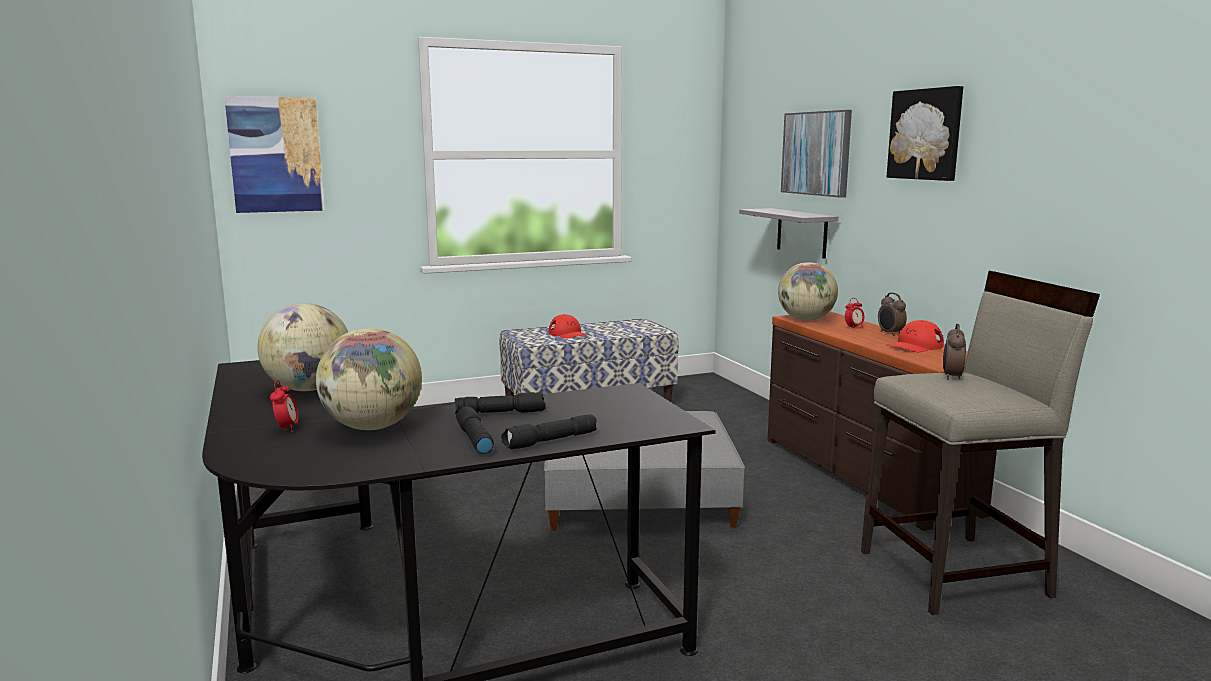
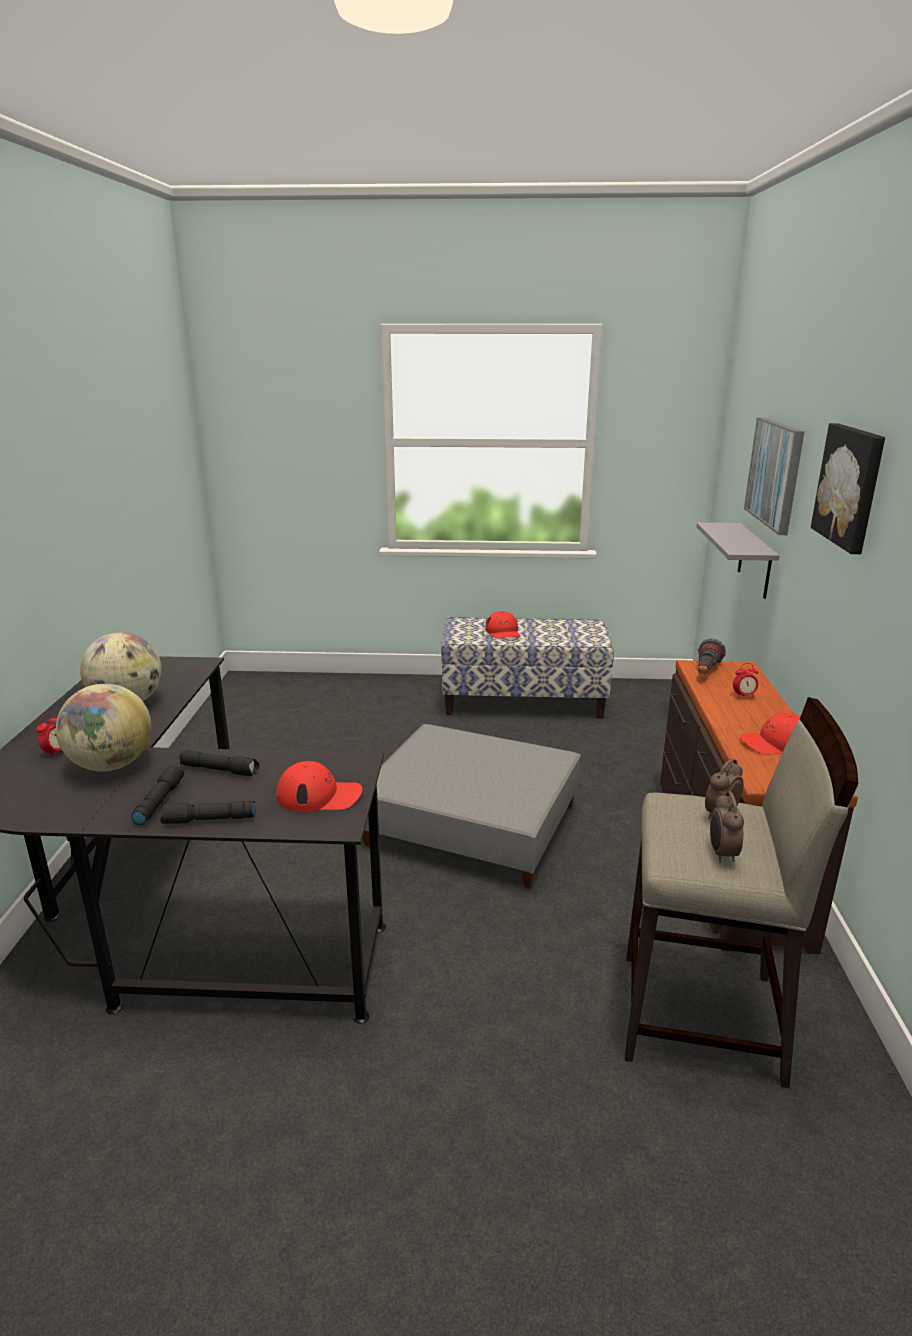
camera: 25 degrees right, 10 degrees up
(276, 155) = (252, 440): picture -> none
(629, 412) = (319, 795): none -> red cap
(805, 320) = (705, 672): globe -> flashlight
(890, 333) = (774, 714): alarm clock -> alarm clock (721, 854)

